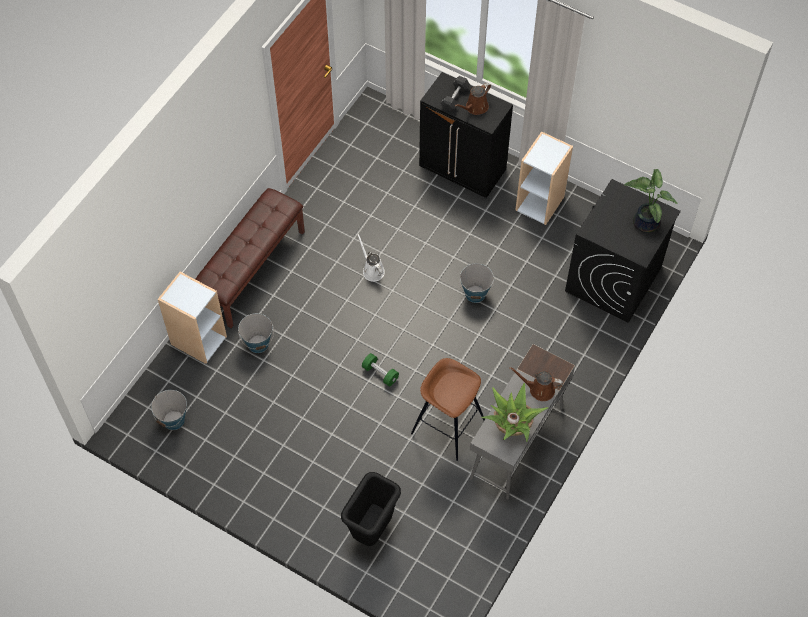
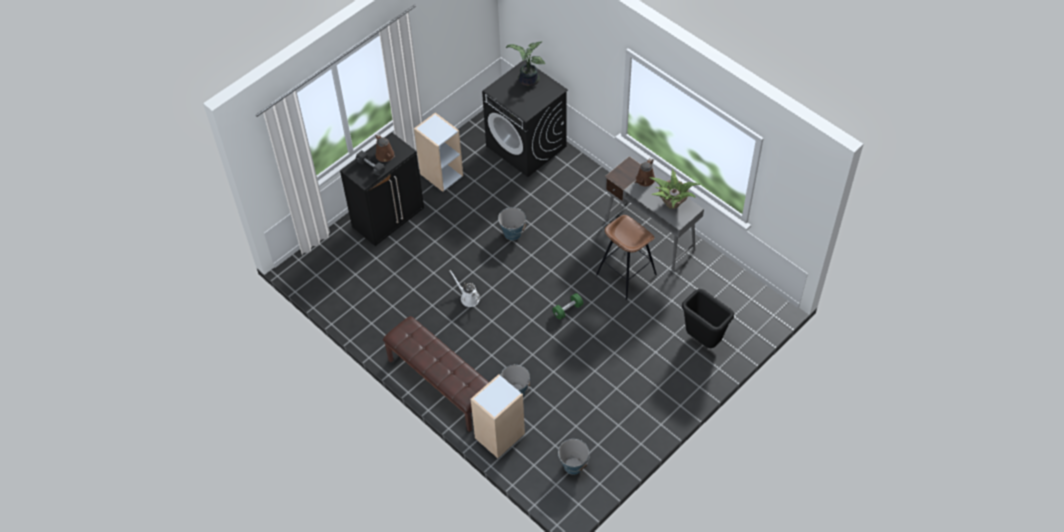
camera: 75 degrees left, 5 degrees down
(372, 270) = (468, 298): white watering can -> white watering can turned 60 degrees clockwise

